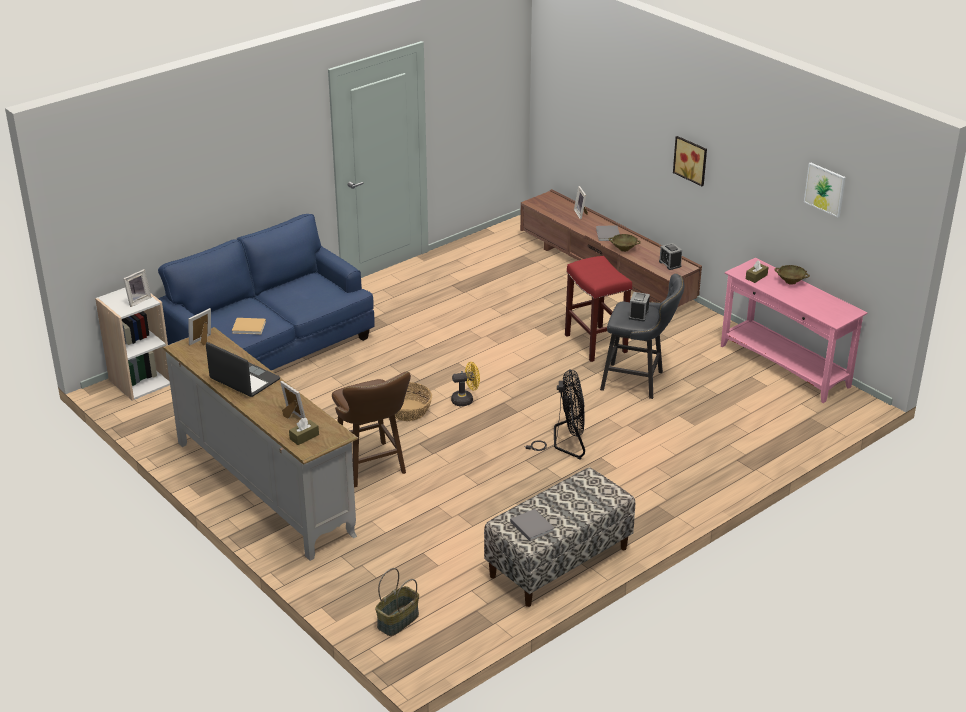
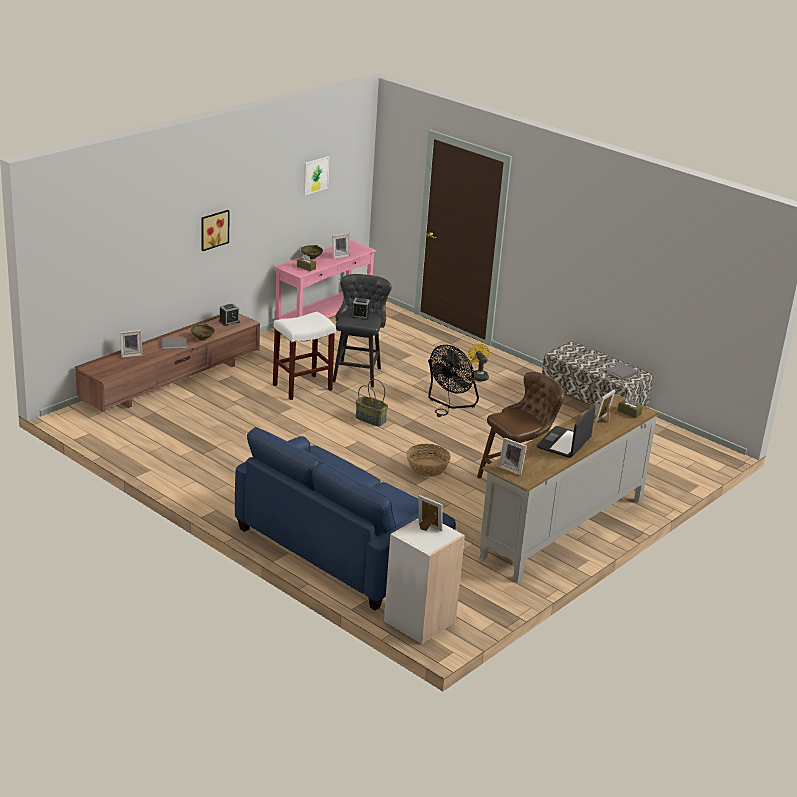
camera: 100 degrees left, 5 degrees down
(250, 327) = (397, 501): beige book -> none
(398, 621) = (684, 461): basket -> basket (371, 419)
(466, 400) = (403, 442): yellow fan -> yellow fan (478, 376)
(564, 439) = (446, 402): black fan -> black fan turned 45 degrees clockwise
(596, 344) = (303, 387): red stool -> white stool
(803, 300) = (339, 256): none -> picture frame

